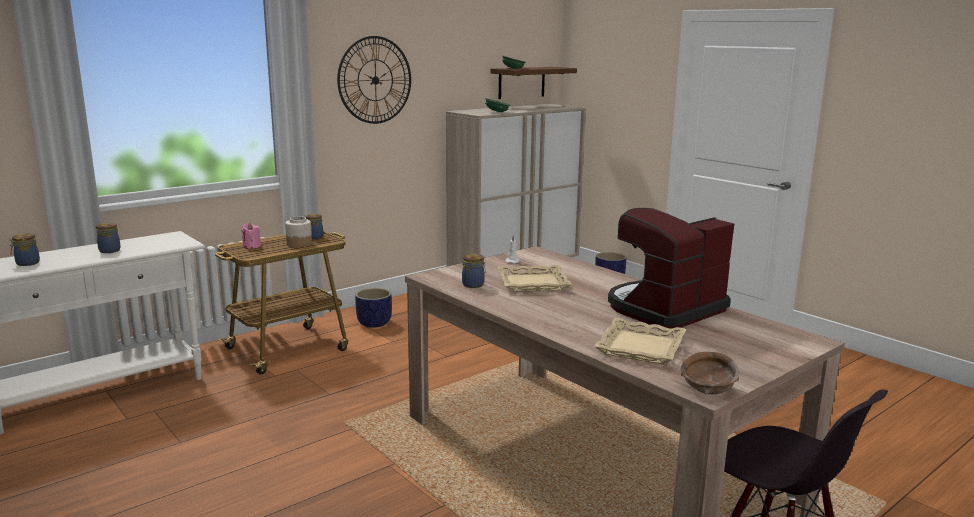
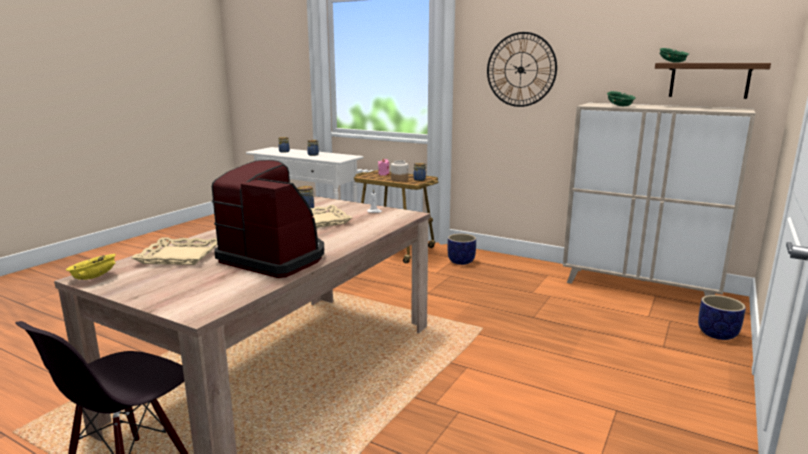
camera: 70 degrees right, 0 degrees up
(708, 387) = (94, 277): brown bowl -> yellow bowl

